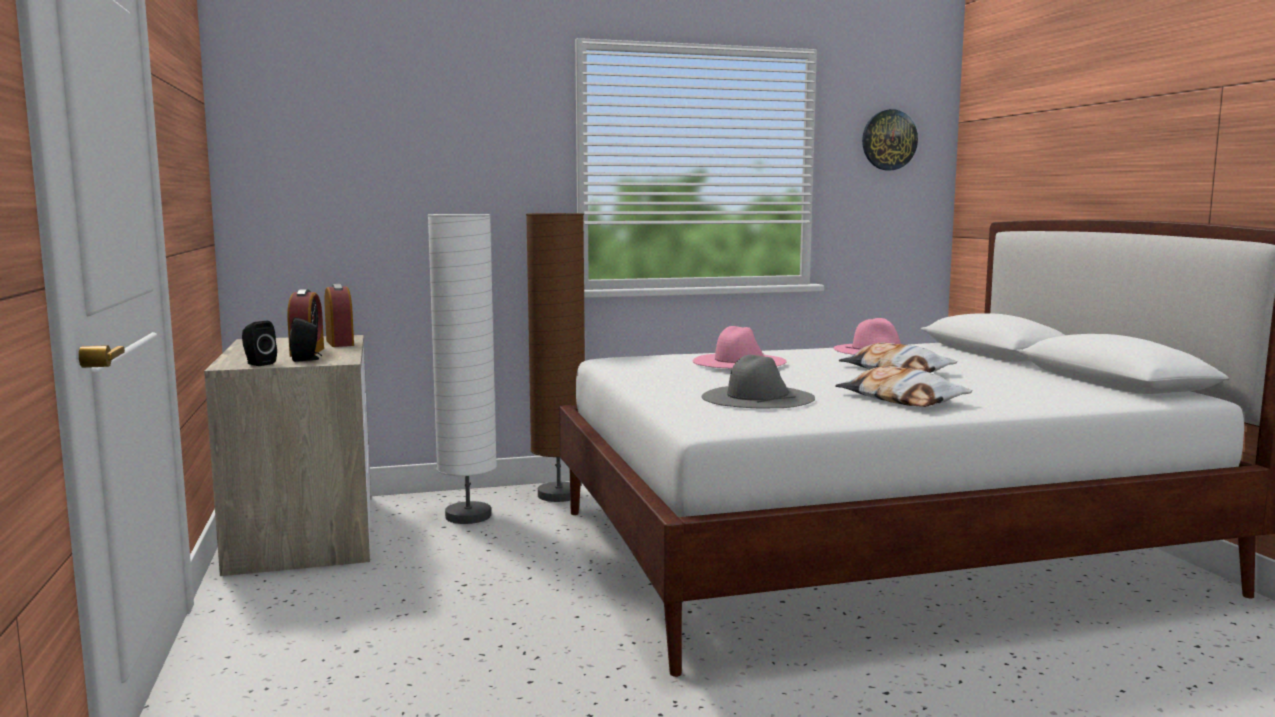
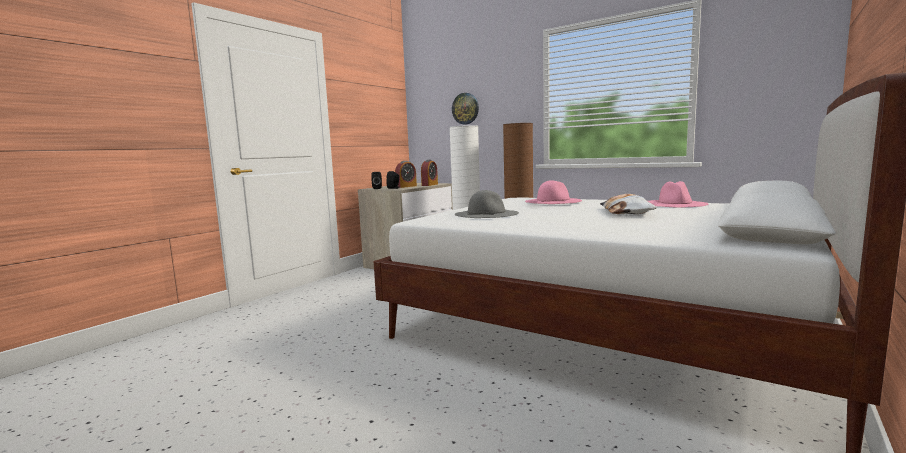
camera: 50 degrees right, 0 degrees up
(889, 140) = (768, 52): wall clock -> wall clock (465, 108)
(901, 399) = (549, 222): pillow -> none

